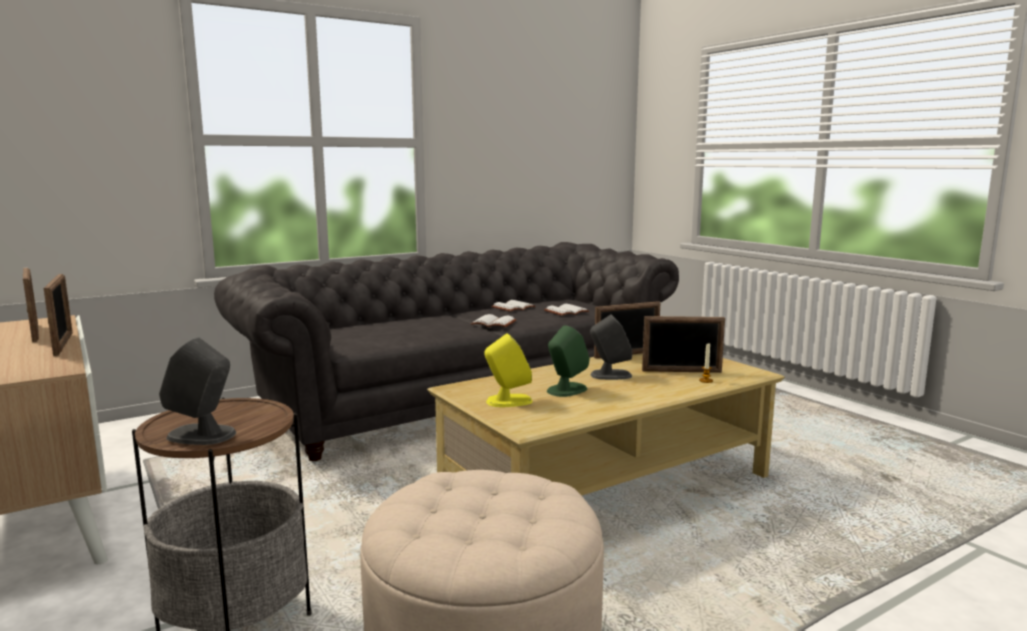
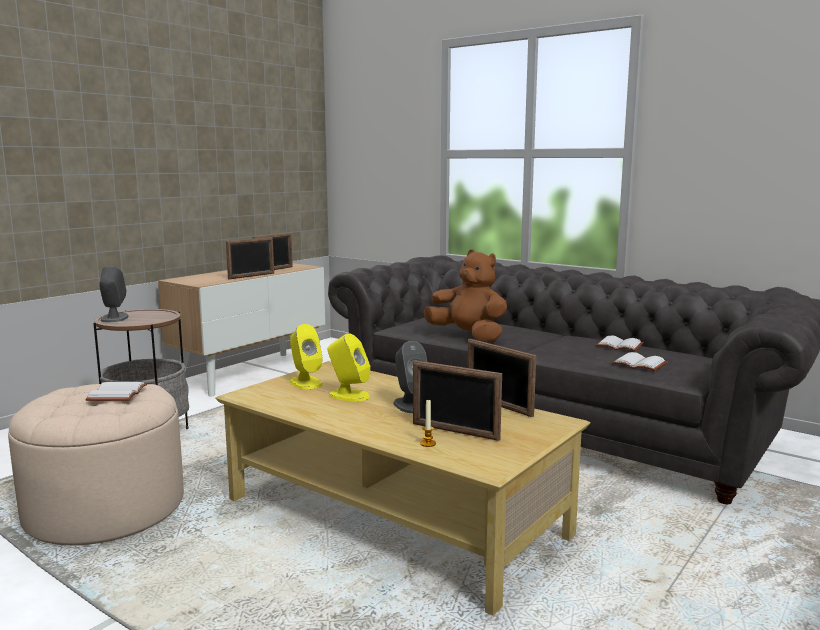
camera: 70 degrees right, 0 degrees up
(425, 333) = (468, 336): none -> brown plush toy
(495, 323) = (540, 348): white book -> white book (118, 394)
(566, 390) = (348, 395): green speaker -> yellow speaker
(681, 371) = (455, 431): picture frame -> picture frame turned 45 degrees counterclockwise

